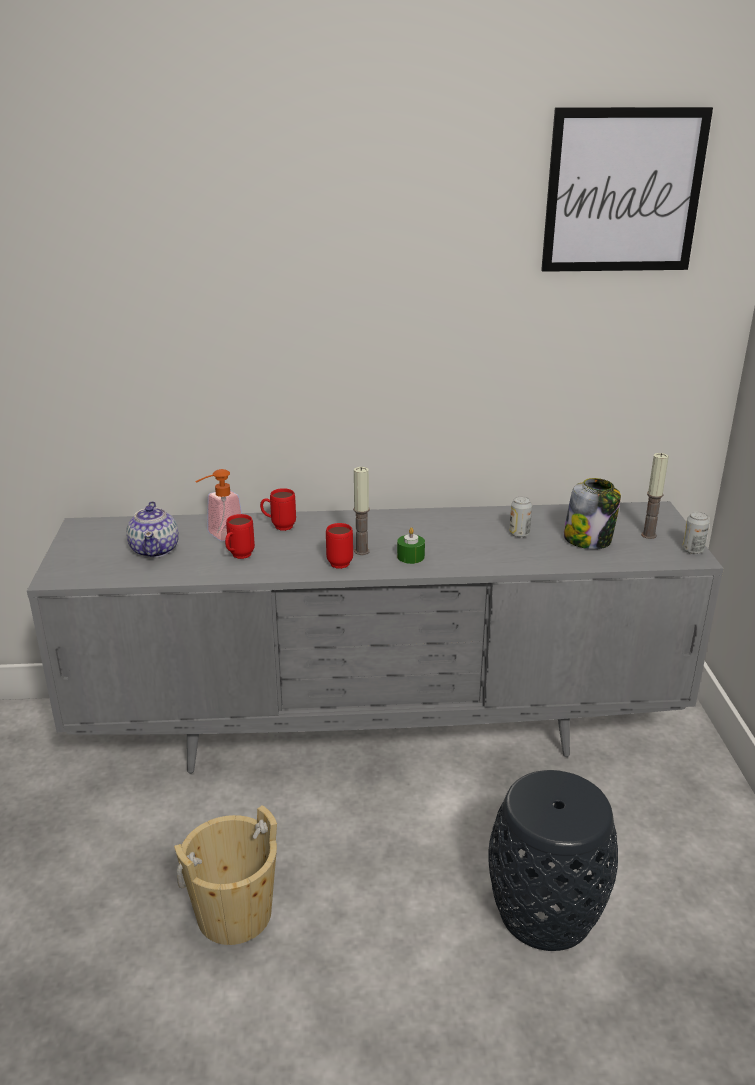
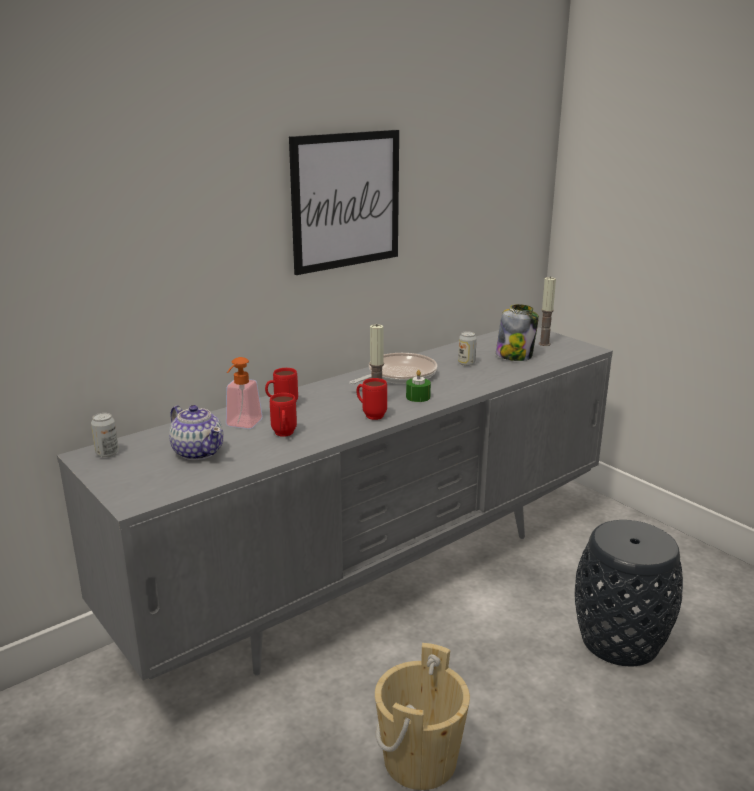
camera: 35 degrees left, 5 degrees down
(429, 527) = (398, 375): none -> frying pan
(623, 191) = (486, 80): picture -> picture (346, 200)
(692, 550) = (581, 345): can -> can (107, 453)

